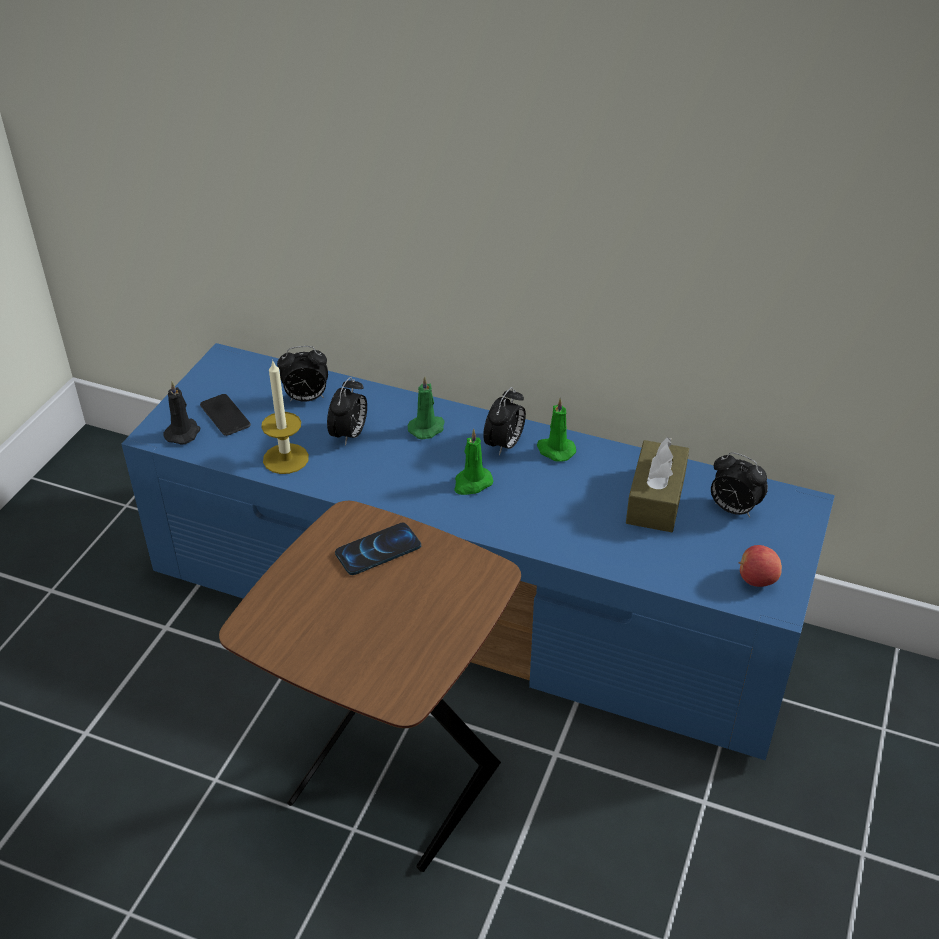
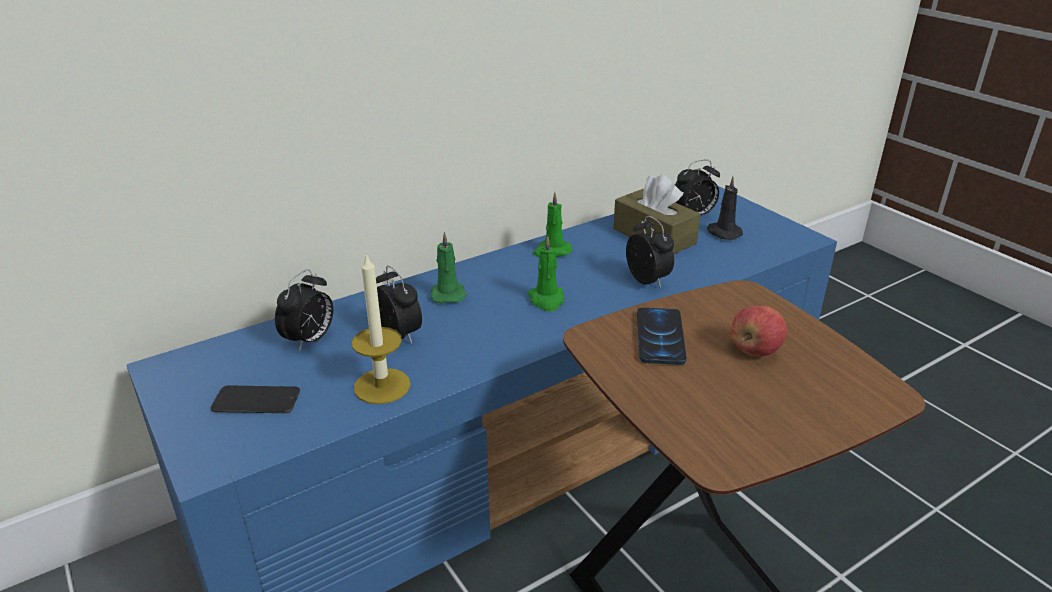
camera: 55 degrees left, 10 degrees down
(183, 432) = (238, 442): black candle -> black candle (723, 233)
(504, 445) = (518, 269): alarm clock -> alarm clock (648, 281)
(756, 579) = (773, 235): apple -> apple (754, 350)

